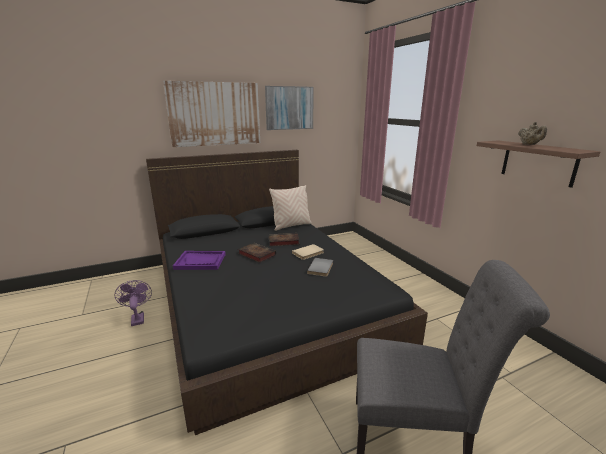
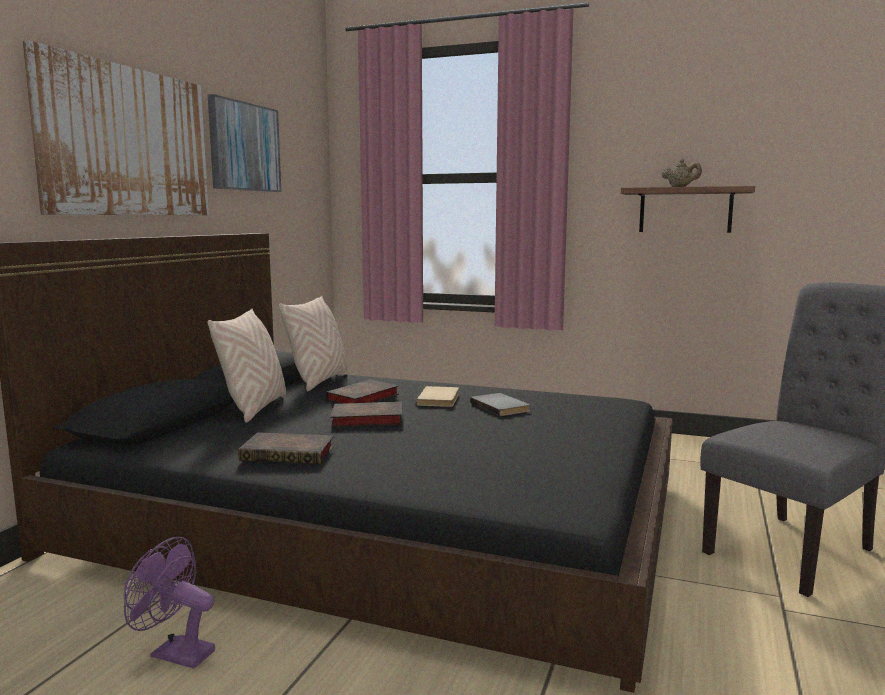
camera: 45 degrees left, 10 degrees down
(200, 261) = (290, 454): purple tray -> book
(241, 233) = (254, 408): none -> beige pillow

